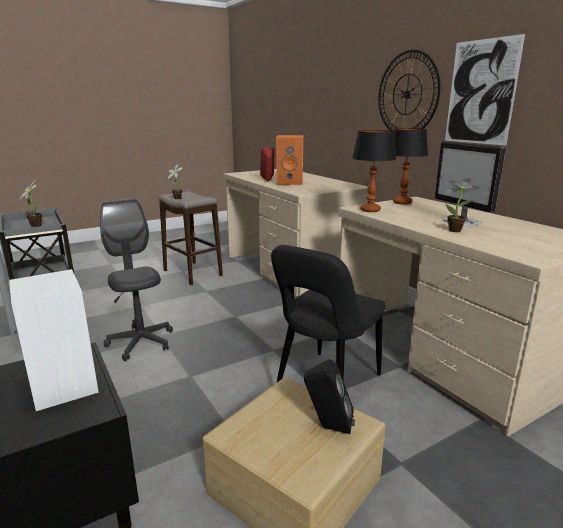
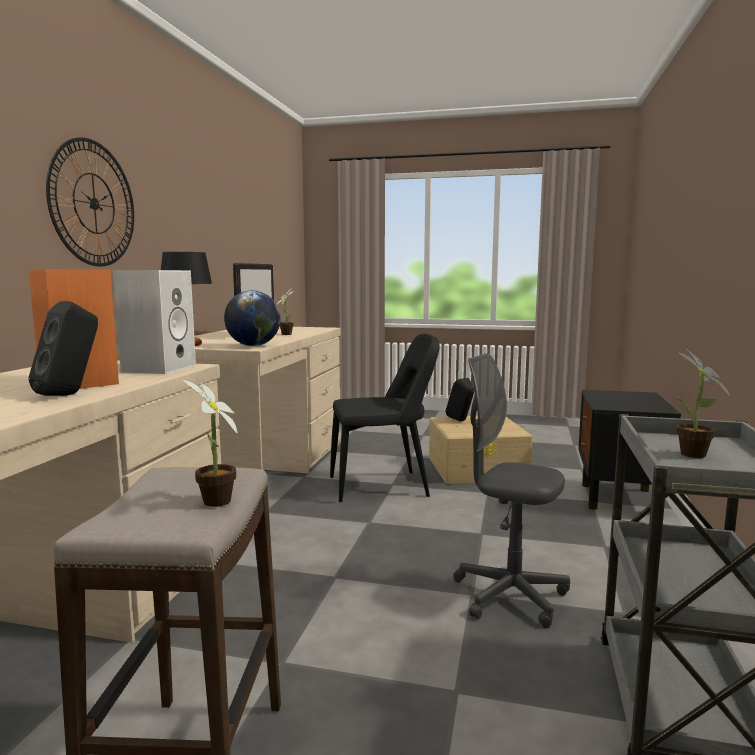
camera: 135 degrees left, 10 degrees down
(66, 385) = (614, 399): white speaker -> white speaker (159, 368)
(141, 342) = (510, 596): grey office chair -> grey office chair turned 105 degrees clockwise
(268, 181) = (70, 394): red speaker -> black speaker
(370, 210) = (253, 345): table lamp -> globe
(481, 92) = (167, 215): picture -> none

